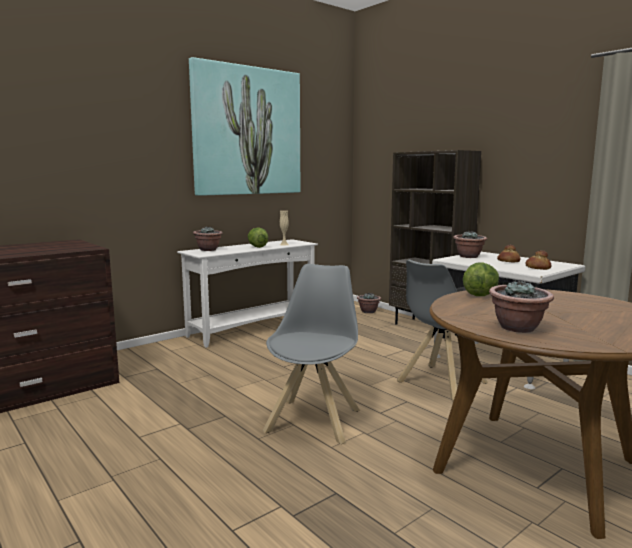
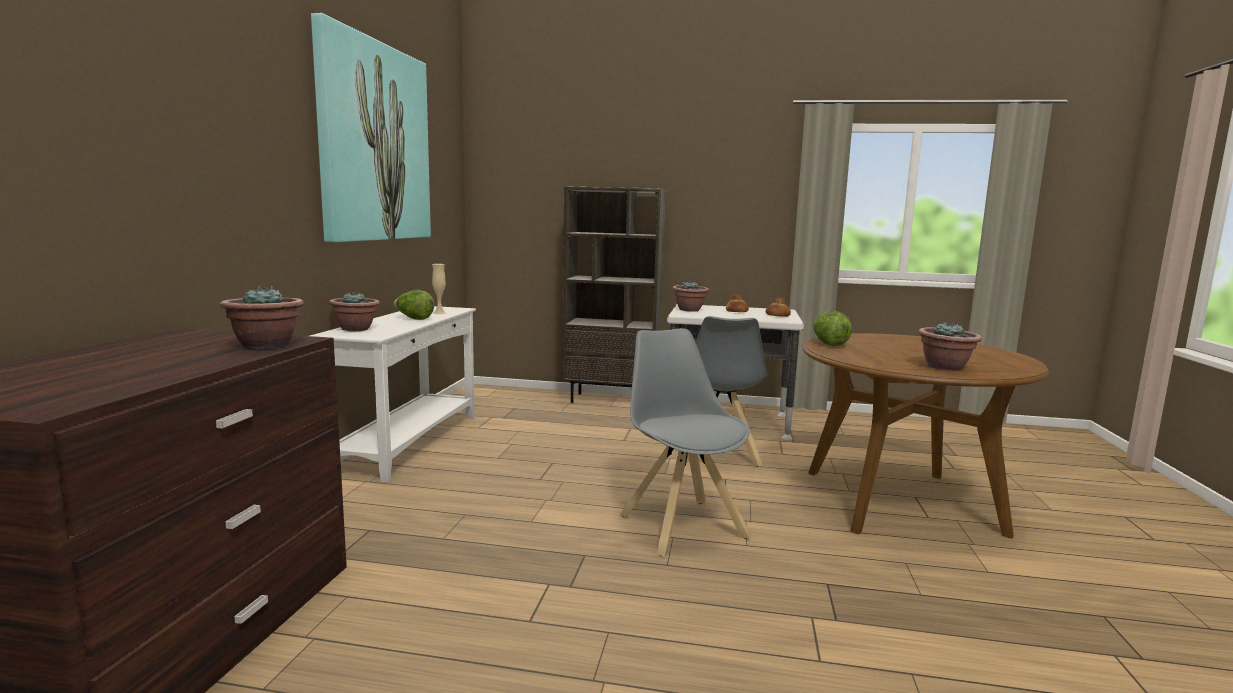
camera: 40 degrees left, 0 degrees up
(368, 311) = (516, 394): potted plant -> potted plant (265, 346)

